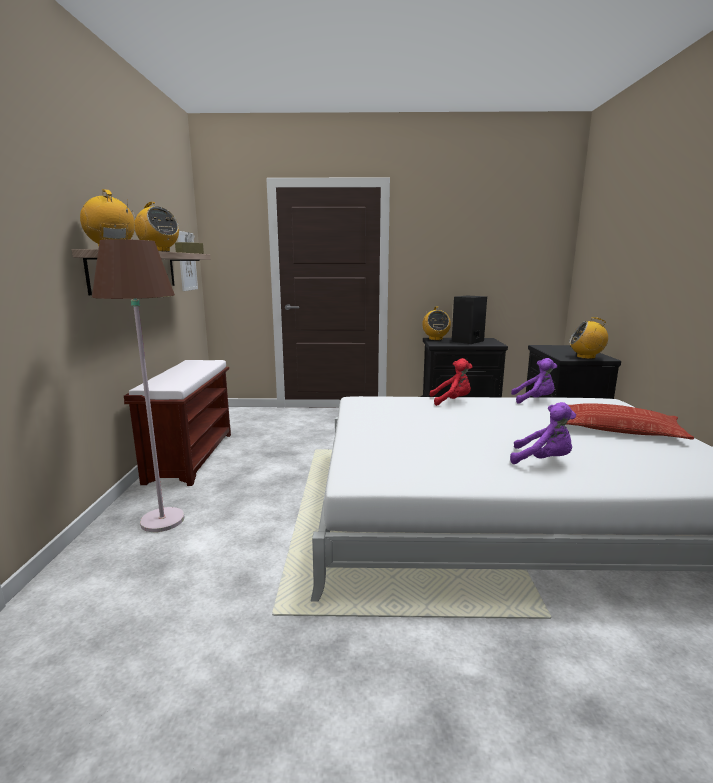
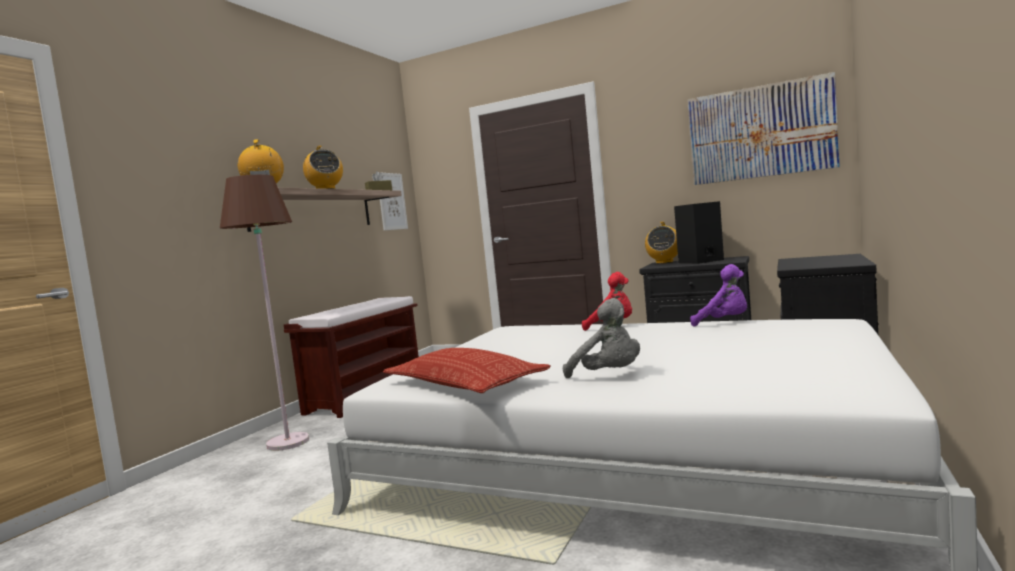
camera: 25 degrees right, 10 degrees down
(513, 245) = (760, 132): none -> picture
(543, 461) = (609, 376): purple plush toy -> grey plush toy
(586, 357) = (828, 264): radio -> none
(616, 429) = (775, 347): pillow -> pillow (464, 383)

